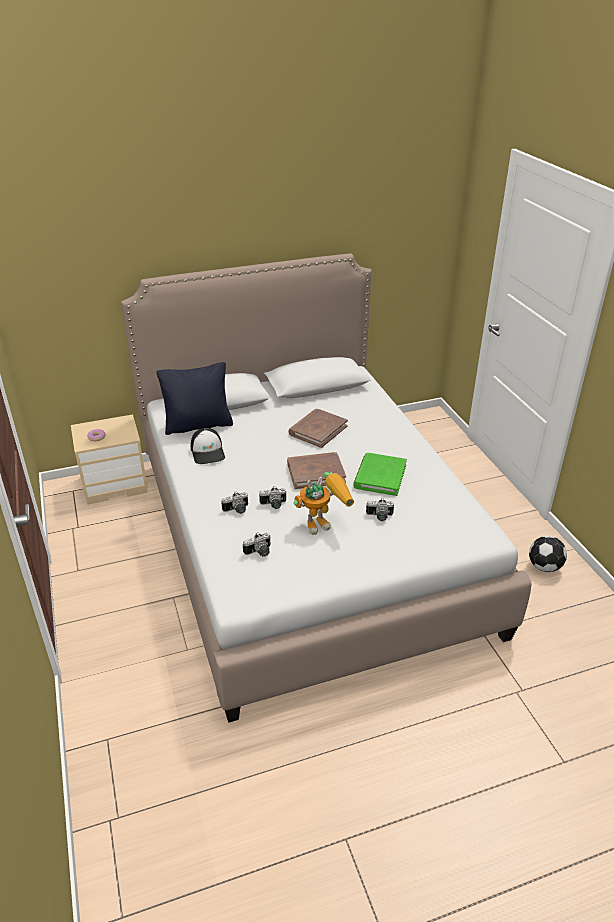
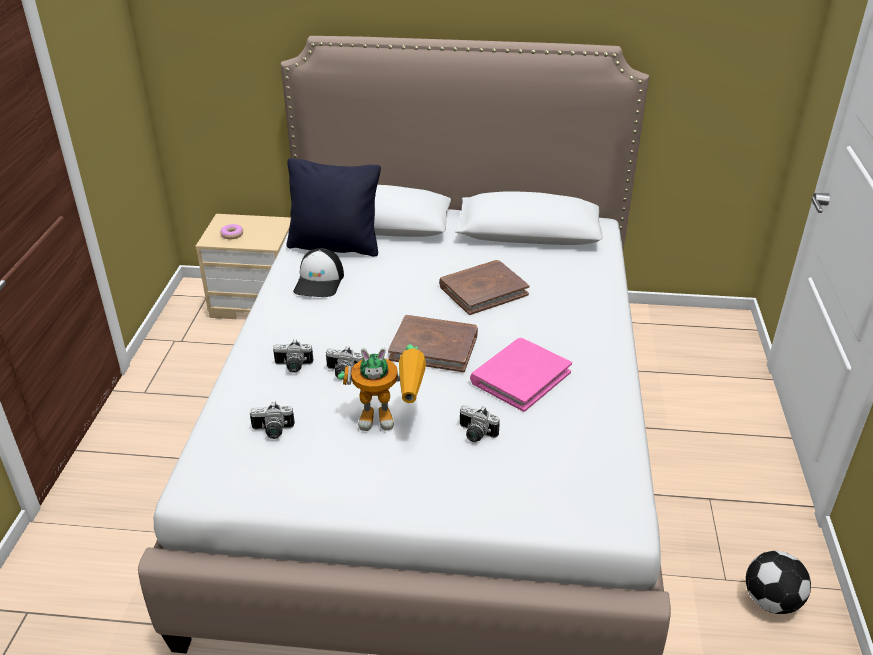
camera: 25 degrees right, 0 degrees up
(380, 476) = (520, 377): green book -> pink book

